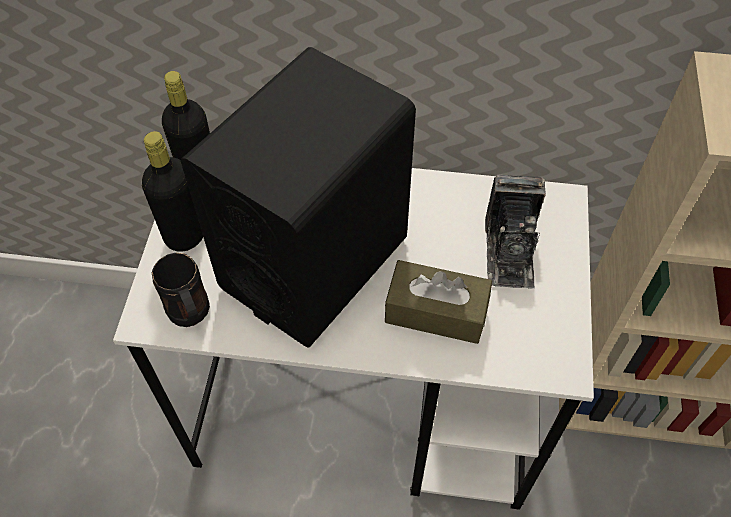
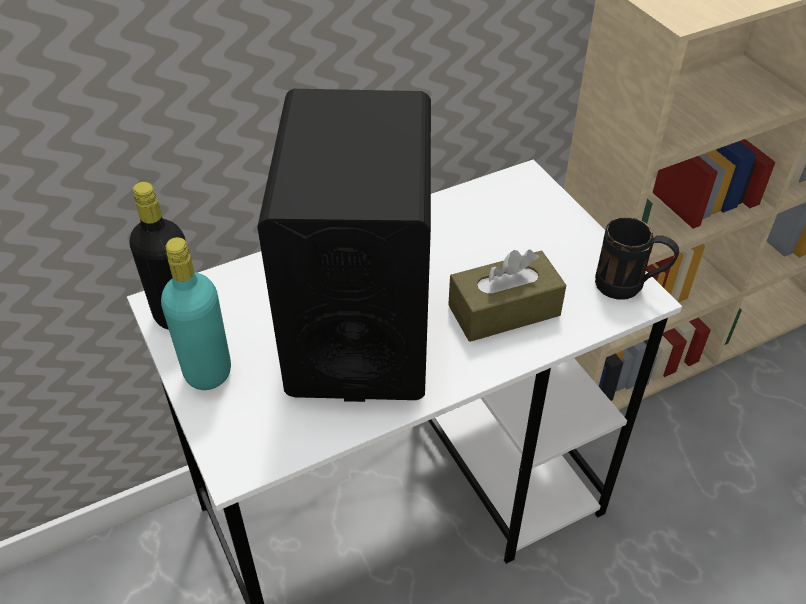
camera: 35 degrees left, 10 degrees down
(185, 236) = (208, 372): black bottle -> turquoise bottle
(191, 317) = (282, 438): black mug -> black mug (628, 288)
(509, 251) = (519, 234): camera -> none

